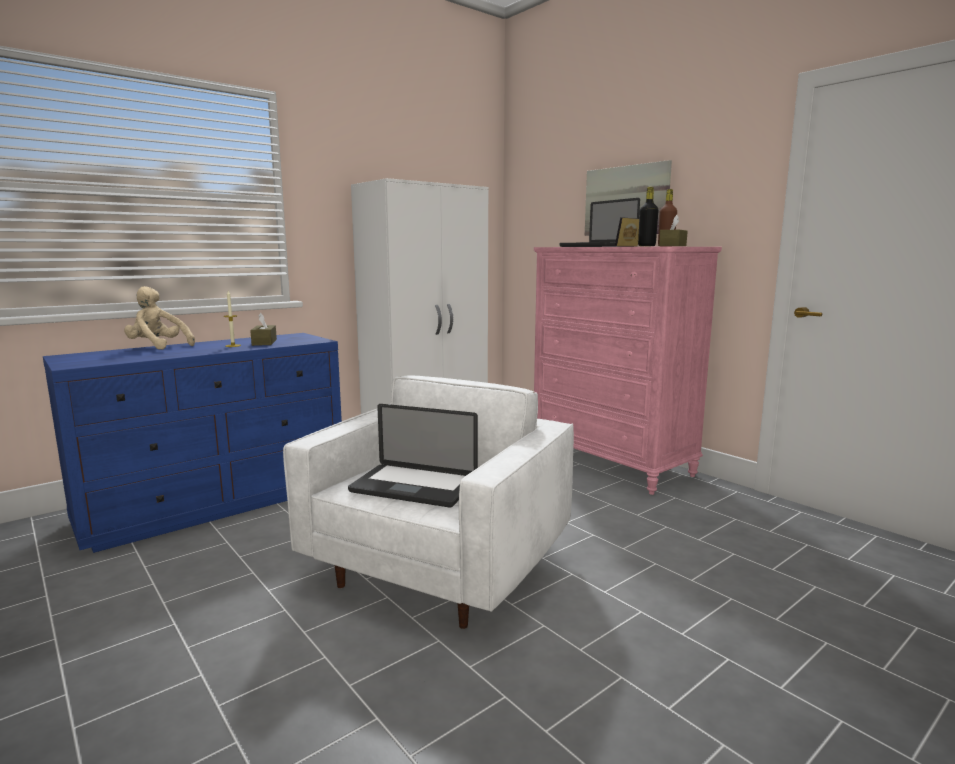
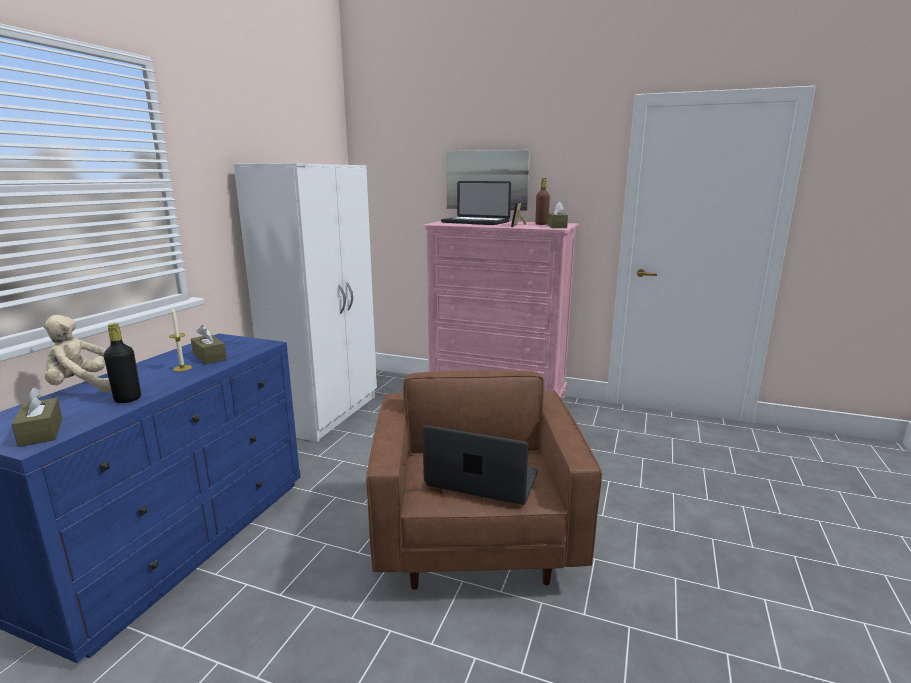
camera: 30 degrees left, 5 degrees up
(88, 361) = (41, 432): none -> brown tissue box
(414, 487) = (482, 480): laptop -> laptop turned 150 degrees counterclockwise
(440, 569) = (476, 539): white armchair -> brown armchair
(646, 246) = (536, 226): black bottle -> black bottle (128, 399)

